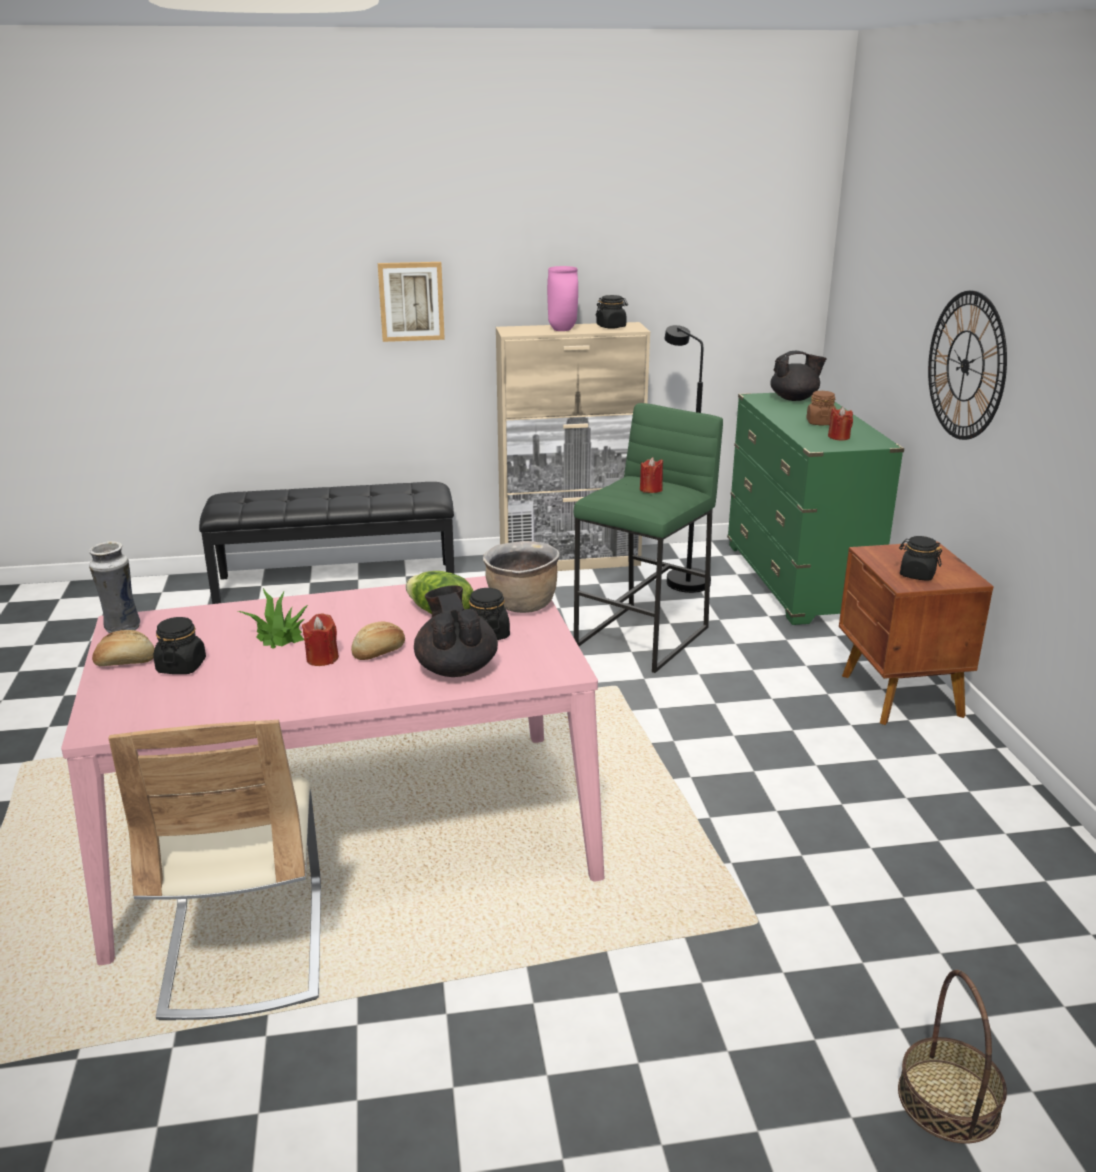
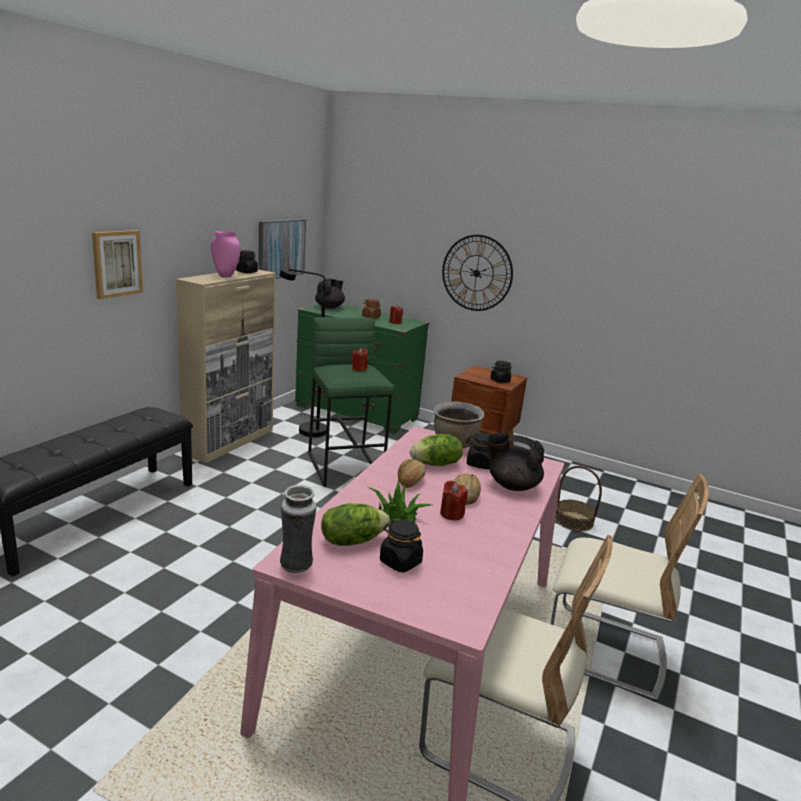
camera: 55 degrees left, 5 degrees down
(125, 662) = (361, 581): bread -> bread (410, 481)
(196, 633) = (351, 540): none -> lettuce
(511, 981) = (604, 651): none -> beige chair
(716, 296) = (281, 248): none -> picture
(949, 1100) = (741, 580): basket -> basket (573, 520)

